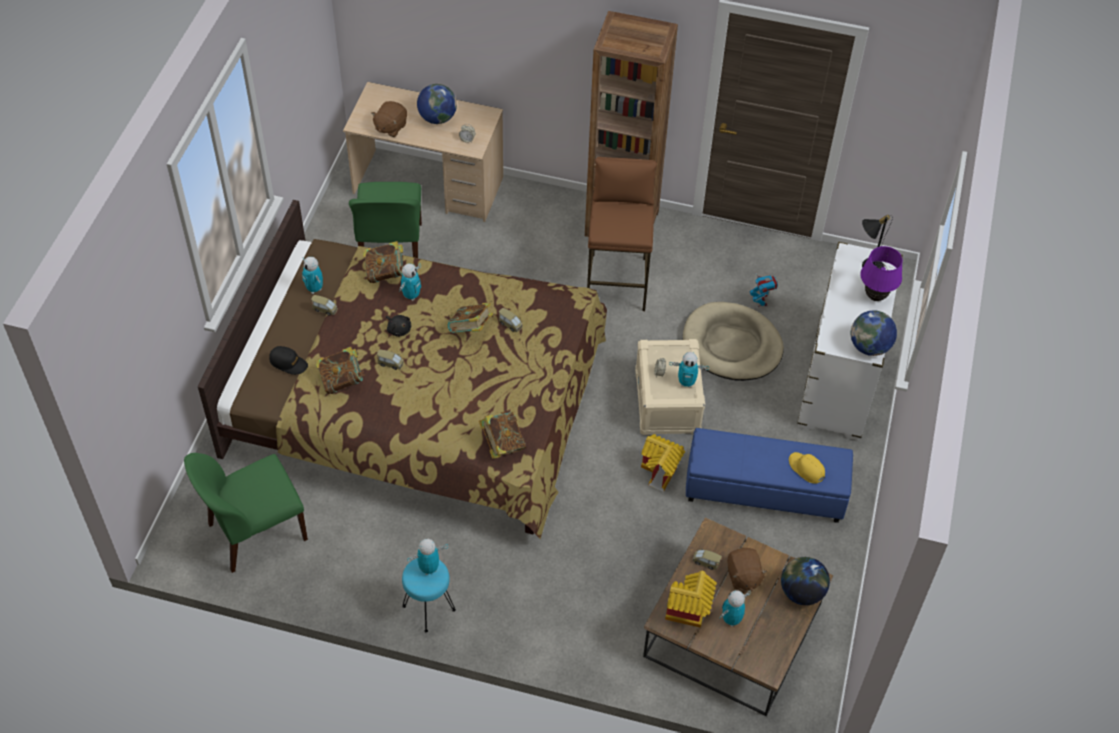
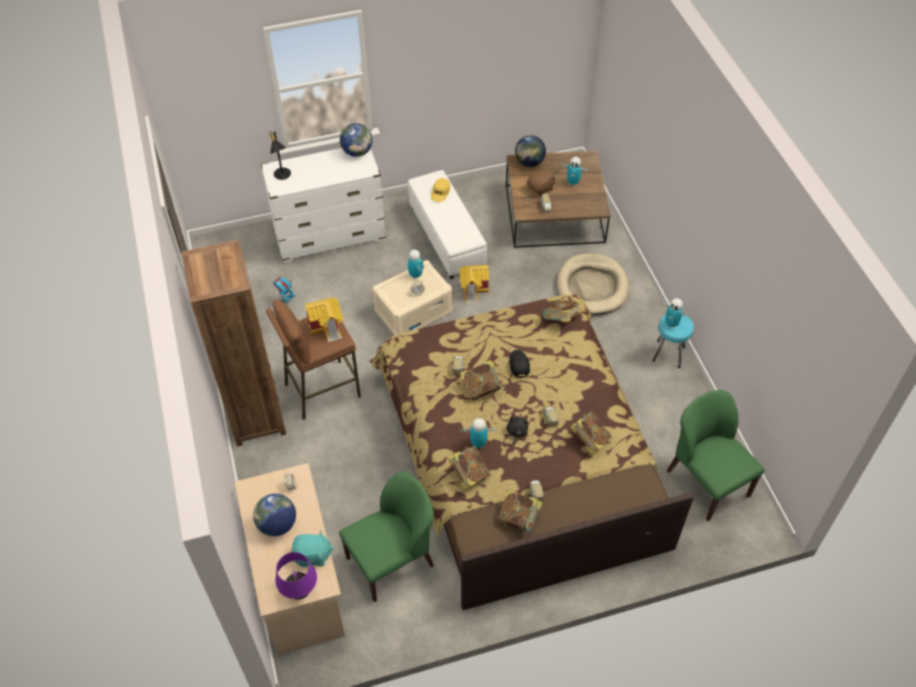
camera: 120 degrees left, 0 degrees up
(255, 532) = (706, 482): green chair -> green chair turned 150 degrees counterclockwise
(288, 363) = (603, 484): black cap -> black cap (519, 365)
(314, 289) = (519, 518): toy robot -> book
(390, 127) = (312, 556): brown plush toy -> turquoise plush toy
(688, 613) = (585, 201): toy house -> toy house (328, 328)
(732, 345) = (338, 300): beige dog bed -> beige dog bed (592, 287)
(764, 491) = (447, 237): blue ottoman -> white ottoman
(875, 297) = (310, 163): purple table lamp -> purple table lamp (300, 592)

